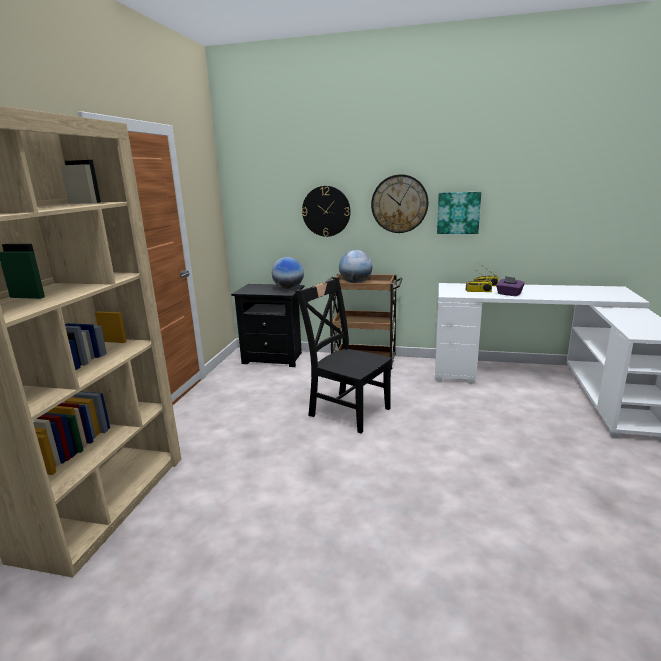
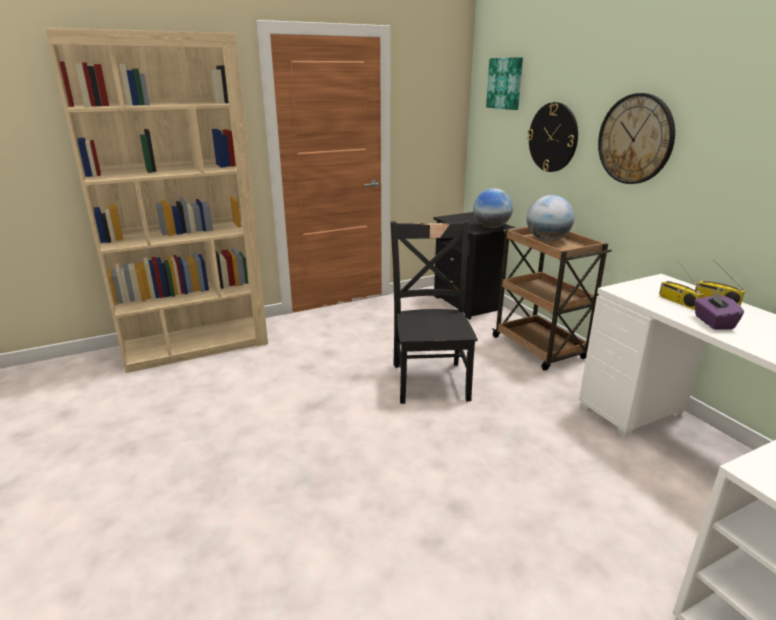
camera: 50 degrees right, 5 degrees up
(458, 213) = (715, 167): picture -> picture (505, 83)

